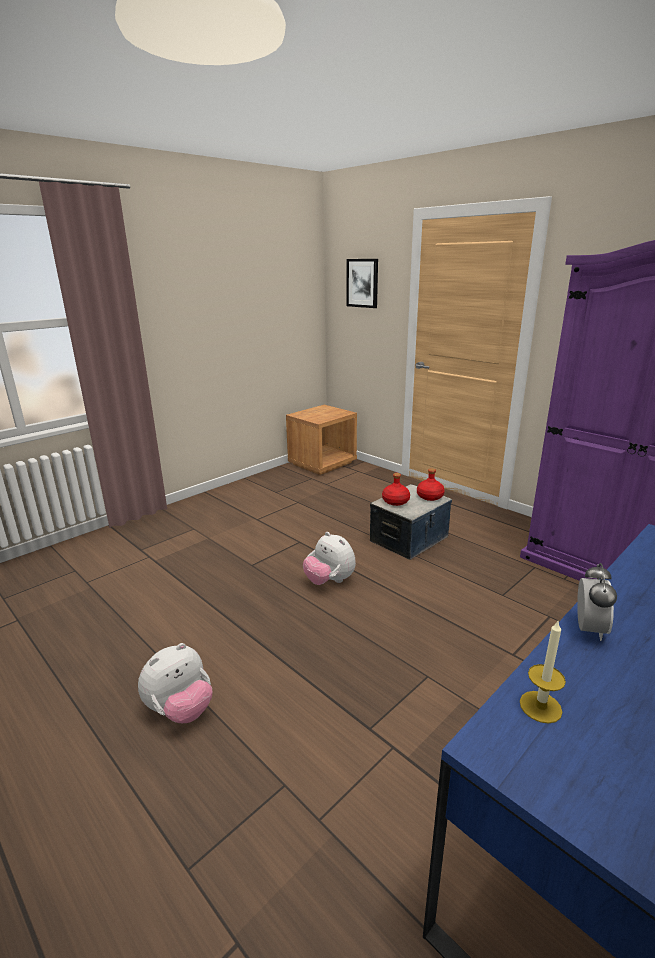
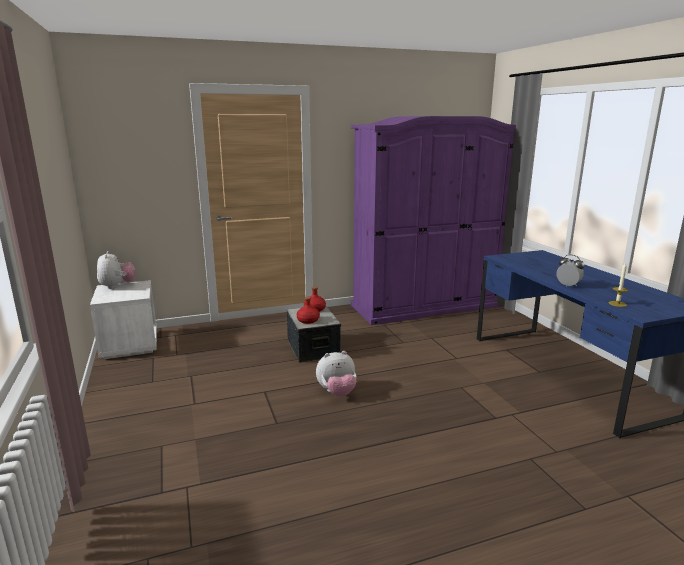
camera: 65 degrees left, 5 degrees down
(180, 710) = (449, 494): plush toy -> plush toy (117, 286)
(322, 463) = (130, 345): brown nightstand -> white nightstand
(362, 283) = (132, 150): picture -> none

